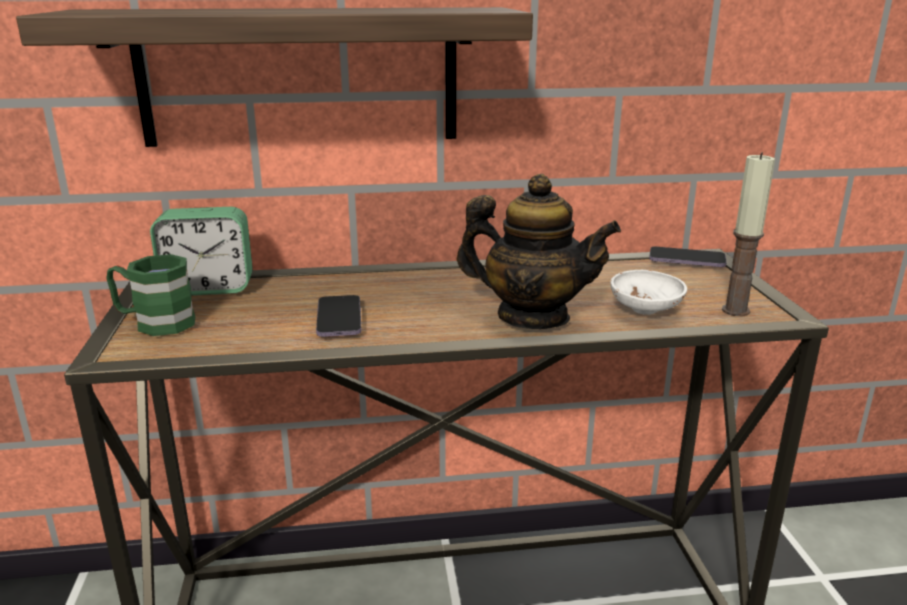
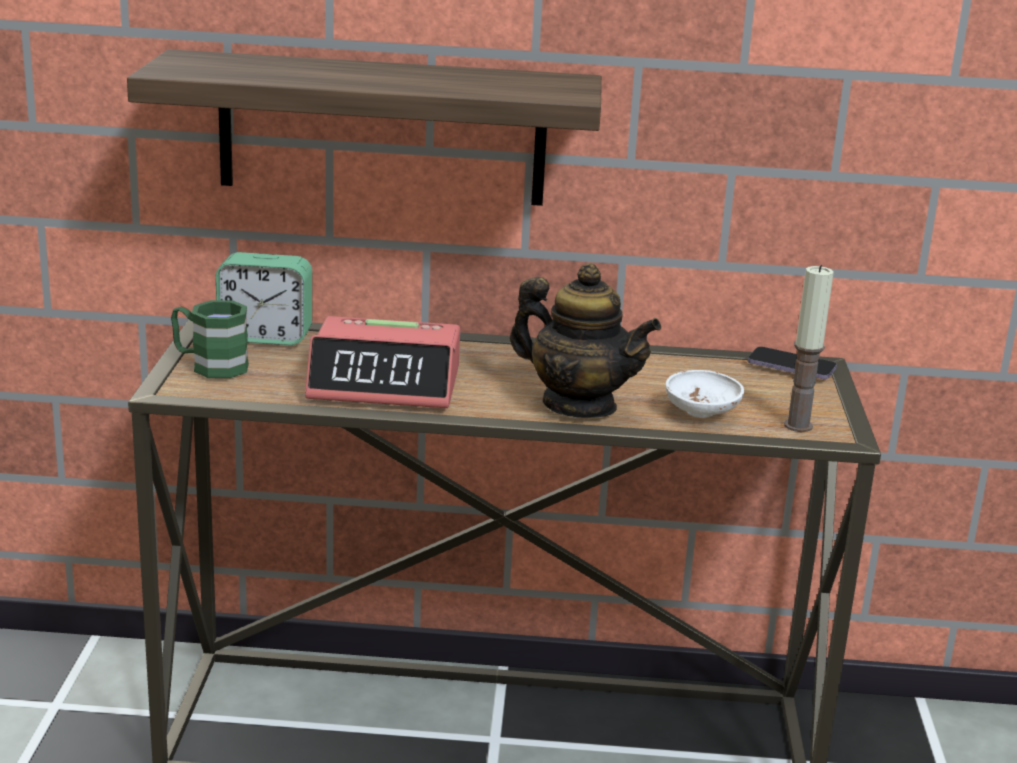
camera: 10 degrees right, 0 degrees up
(339, 319) = (386, 383): phone -> alarm clock

